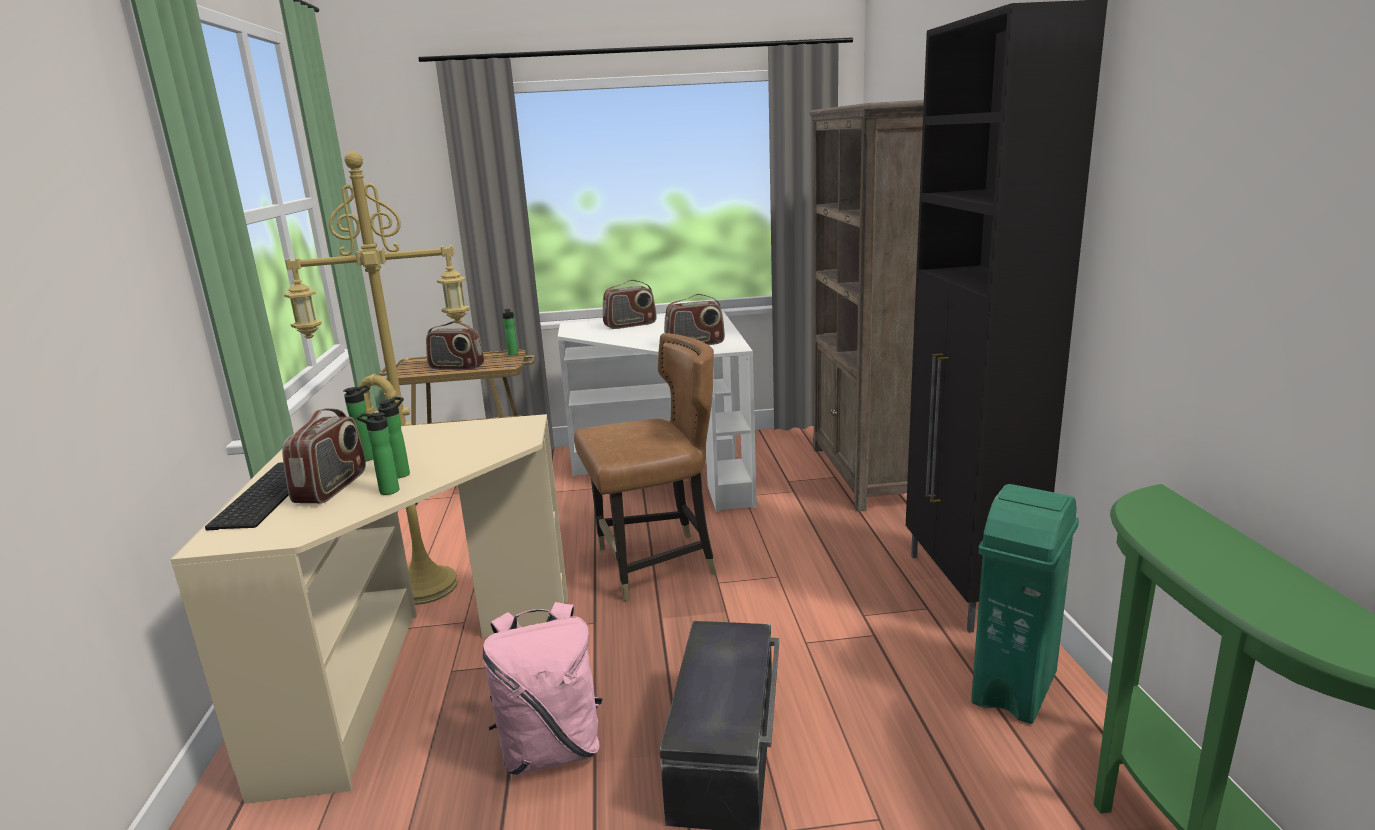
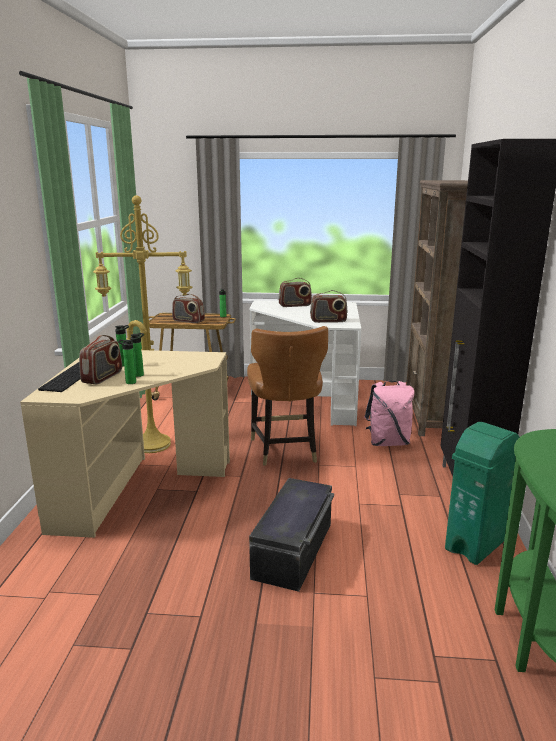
camera: 10 degrees right, 0 degrees up
(551, 749) = (200, 535): pink backpack -> pink backpack (388, 442)
(655, 564) = (285, 450): brown chair -> brown chair turned 90 degrees clockwise

